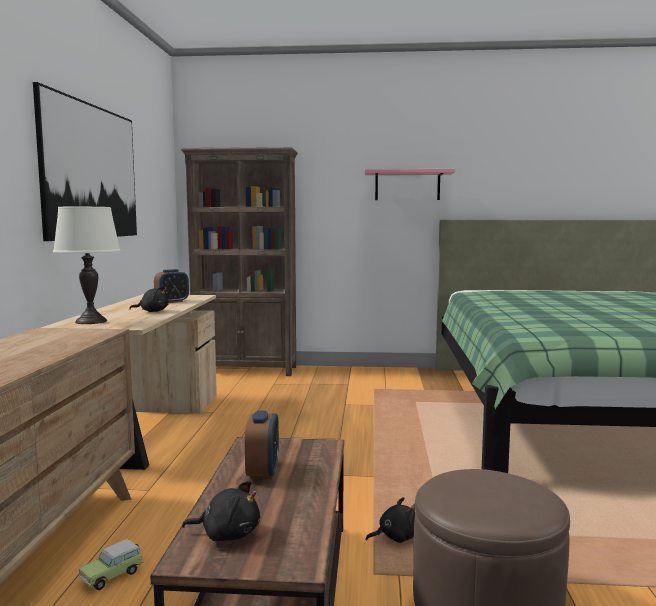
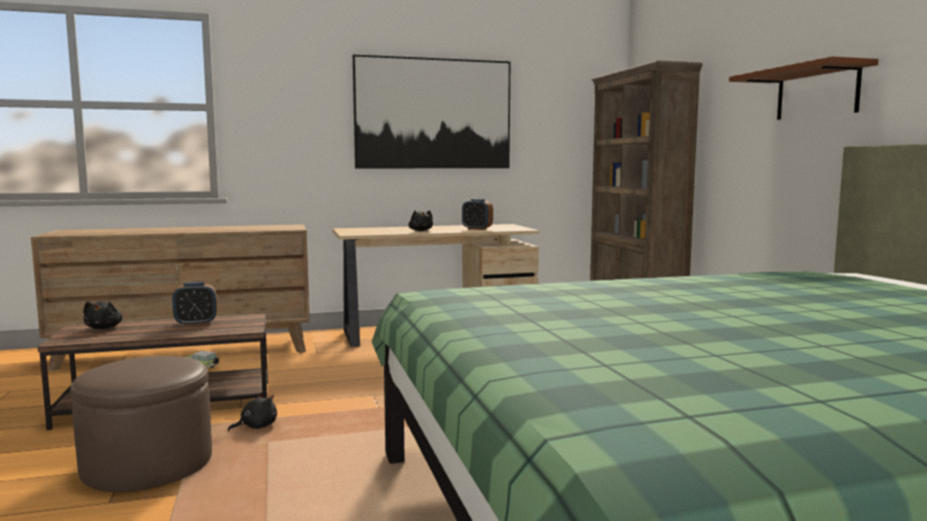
camera: 70 degrees right, 0 degrees up
(91, 321) = (364, 229): white table lamp -> none
(395, 537) = (256, 427): black plush toy -> black plush toy turned 90 degrees counterclockwise
(407, 185) = (817, 92): pink shelf -> brown shelf

